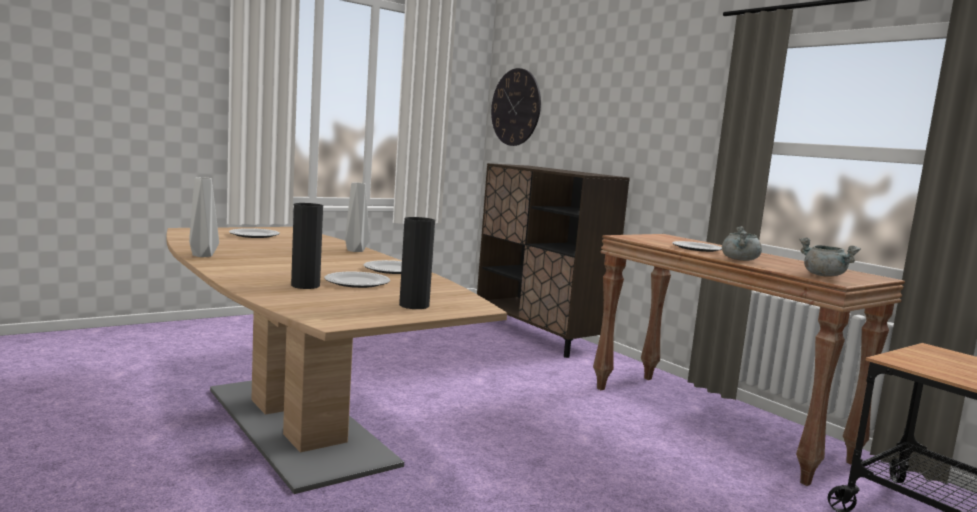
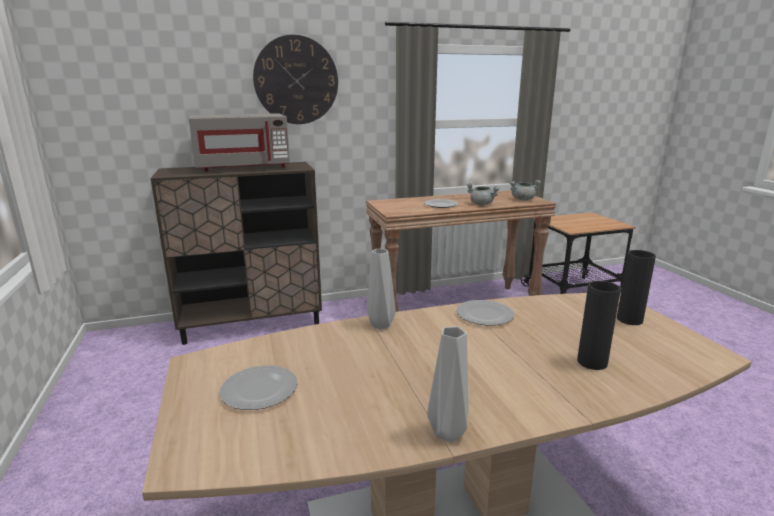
camera: 70 degrees left, 10 degrees up
(356, 282) = (557, 336): plate -> none
(516, 107) = (102, 102): wall clock -> wall clock (296, 80)
(563, 170) = (243, 167): none -> grey microwave

